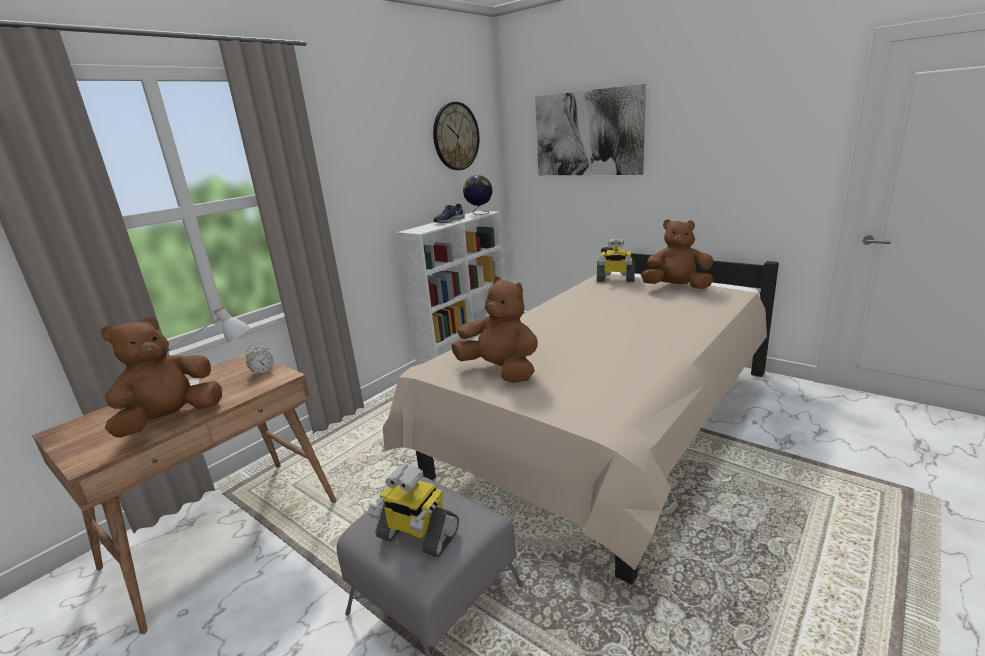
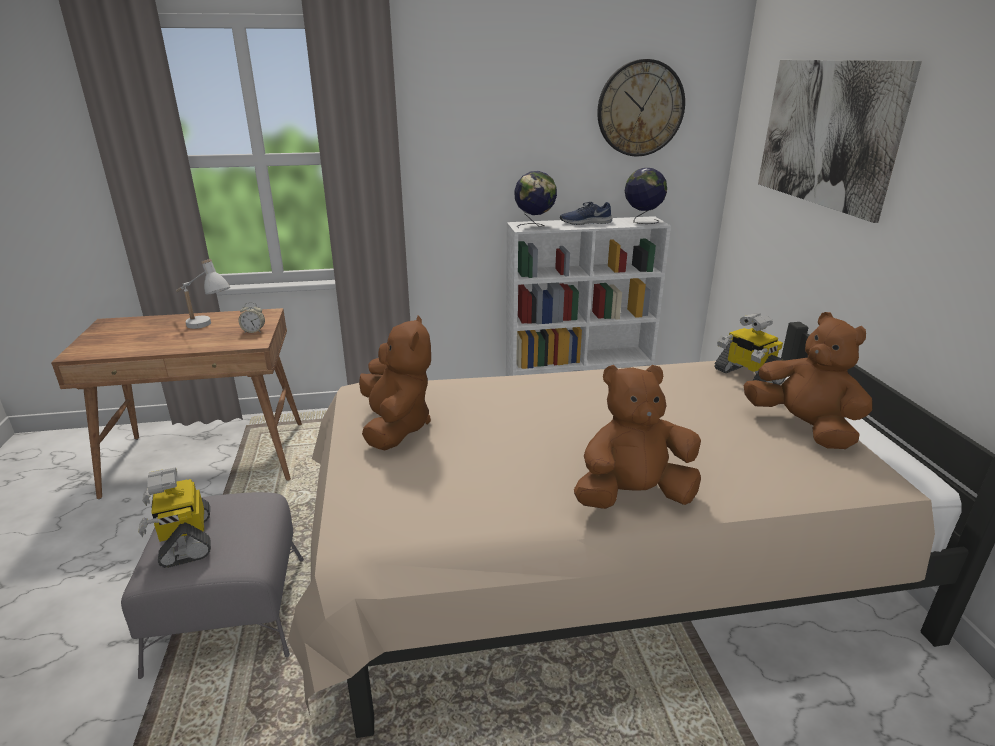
camera: 40 degrees right, 5 degrees up
(171, 420) = (150, 345): brown plush toy -> brown plush toy (633, 496)
(423, 229) = (534, 226): none -> globe

